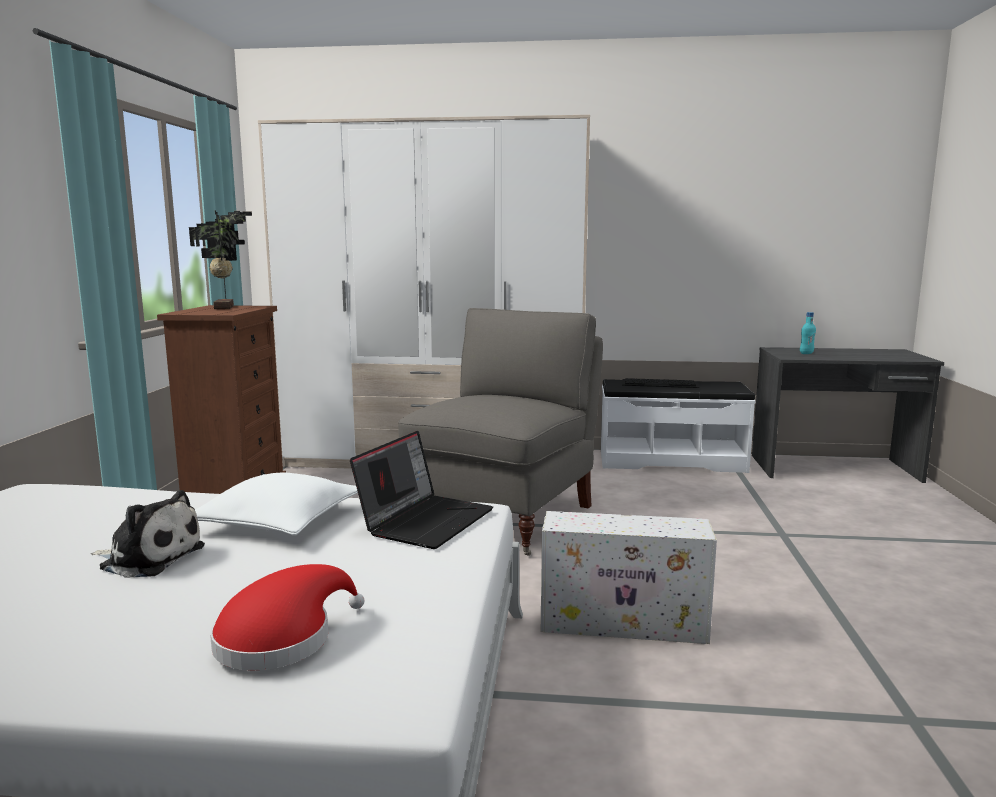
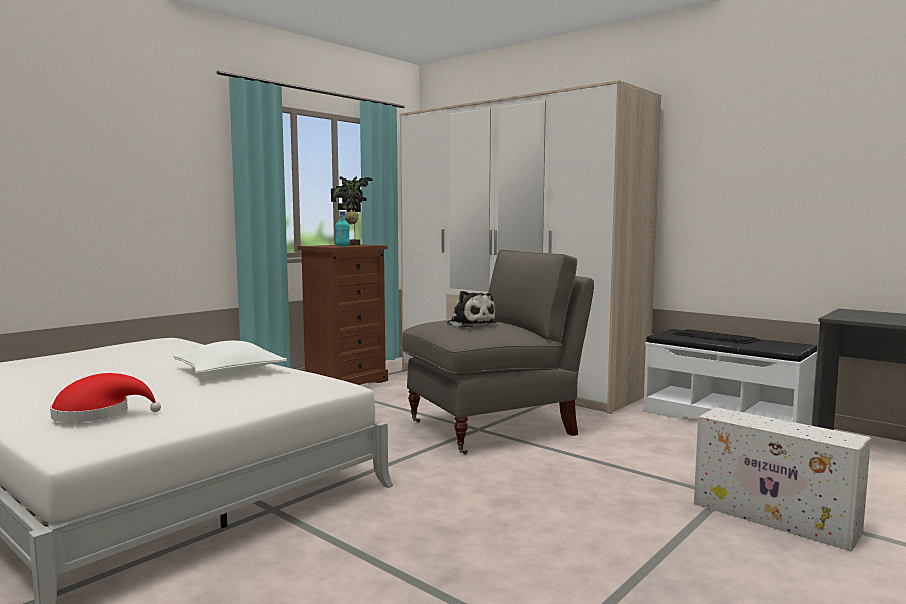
camera: 35 degrees right, 5 degrees down
(149, 558) = (136, 373): plush toy -> plush toy (470, 324)
(425, 520) = (295, 385): laptop -> none
(625, 624) = (450, 513): white storage box -> white storage box (776, 518)
(806, 353) = (874, 316): turquoise bottle -> turquoise bottle (342, 246)

